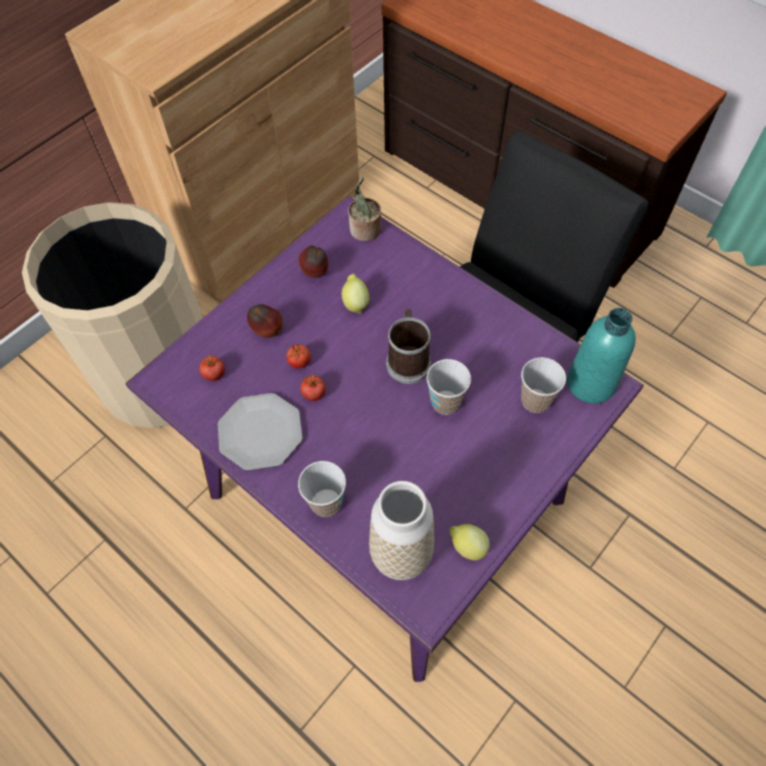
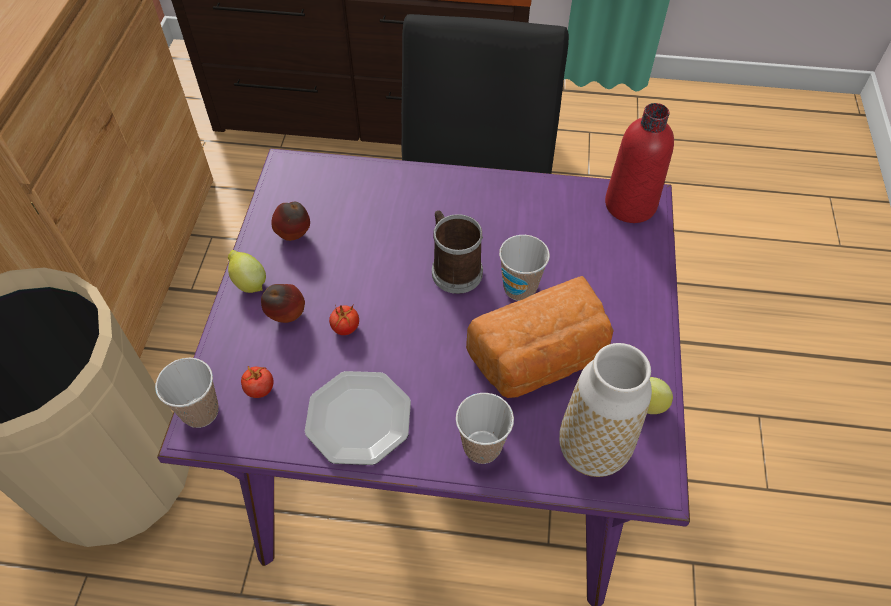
camera: 35 degrees left, 5 degrees down
(314, 394) = (385, 350): tomato -> none
(355, 303) = (359, 243): lemon -> lemon (249, 283)
(365, 231) = (315, 172): potted plant -> none
(417, 465) = (540, 360): none -> bread
(535, 401) = (597, 244): cup -> cup (200, 412)
(591, 383) = (630, 204): turquoise bottle -> red bottle

